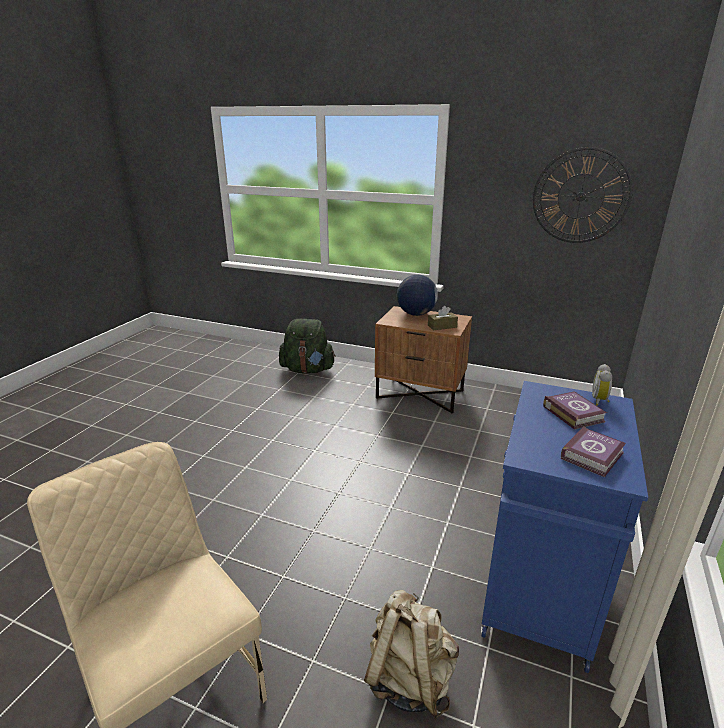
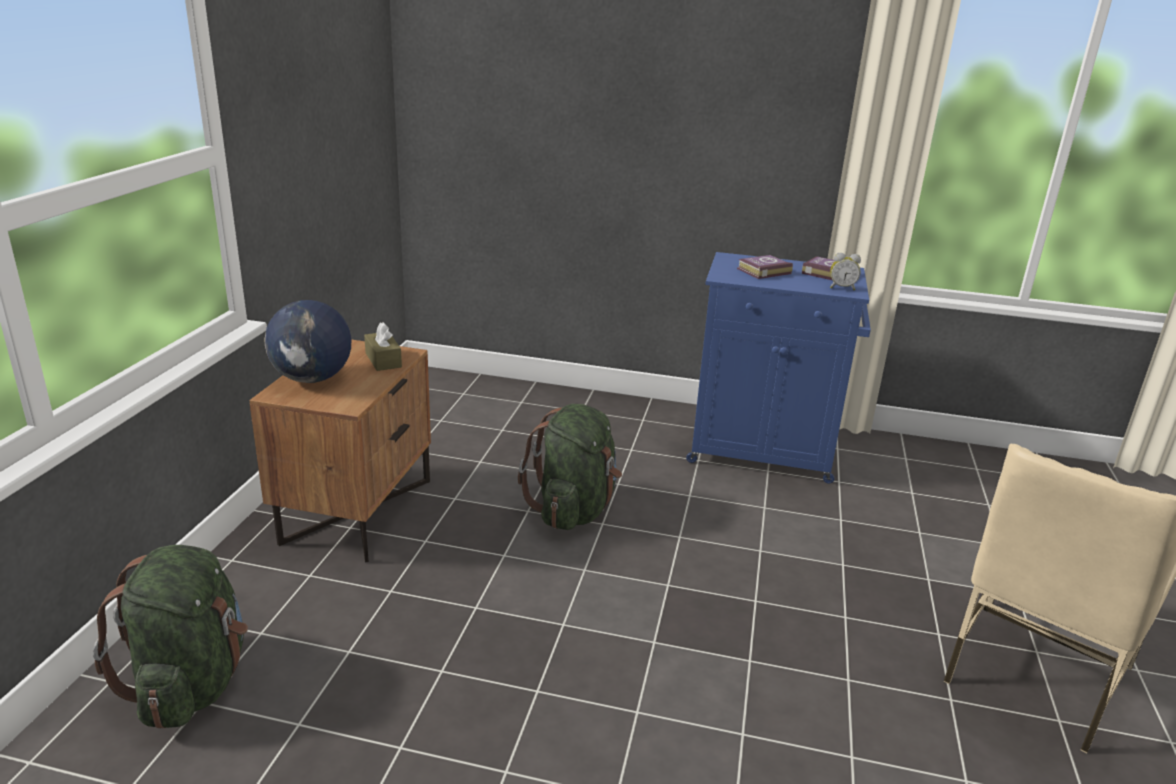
camera: 100 degrees left, 0 degrees up
(409, 678) = (899, 522): beige backpack -> none
(423, 463) = (574, 510): none -> green backpack
(580, 196) = (346, 98): wall clock -> none
(600, 401) = (730, 260): alarm clock -> alarm clock (842, 288)

